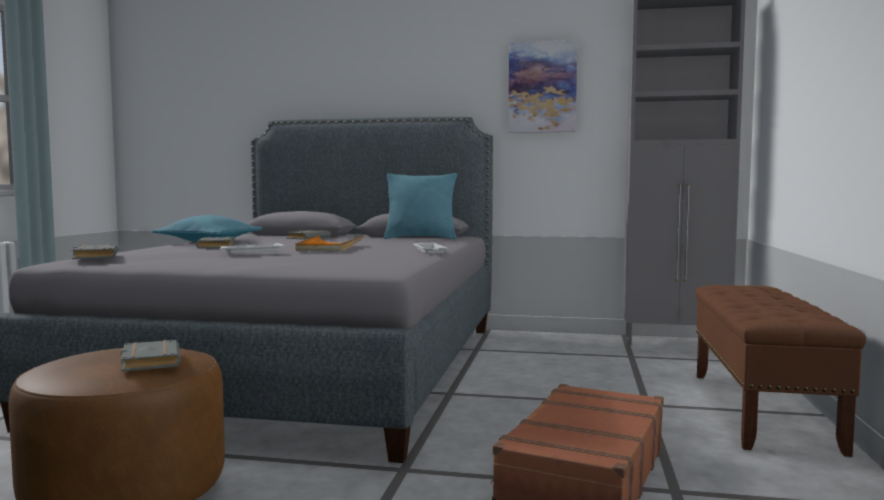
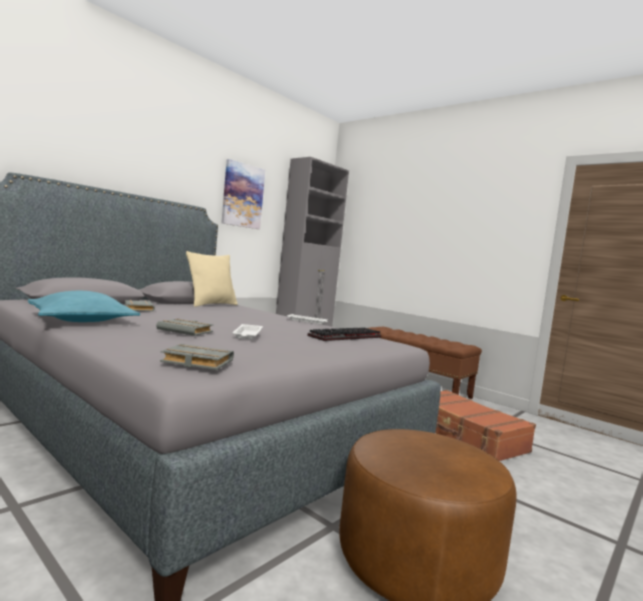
camera: 60 degrees left, 0 degrees up
(148, 361) = (449, 445): grey book -> none
(330, 247) = (239, 322): orange tray -> none
(357, 261) = (345, 337): none -> keyboard
(420, 238) = (211, 305): turquoise pillow -> beige pillow

